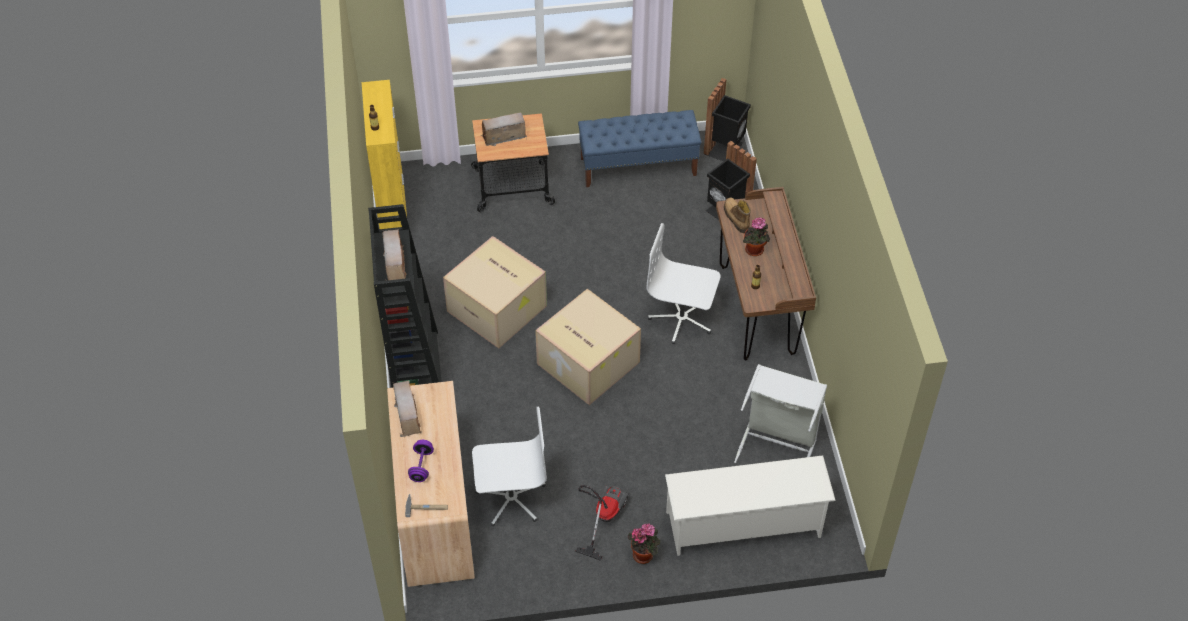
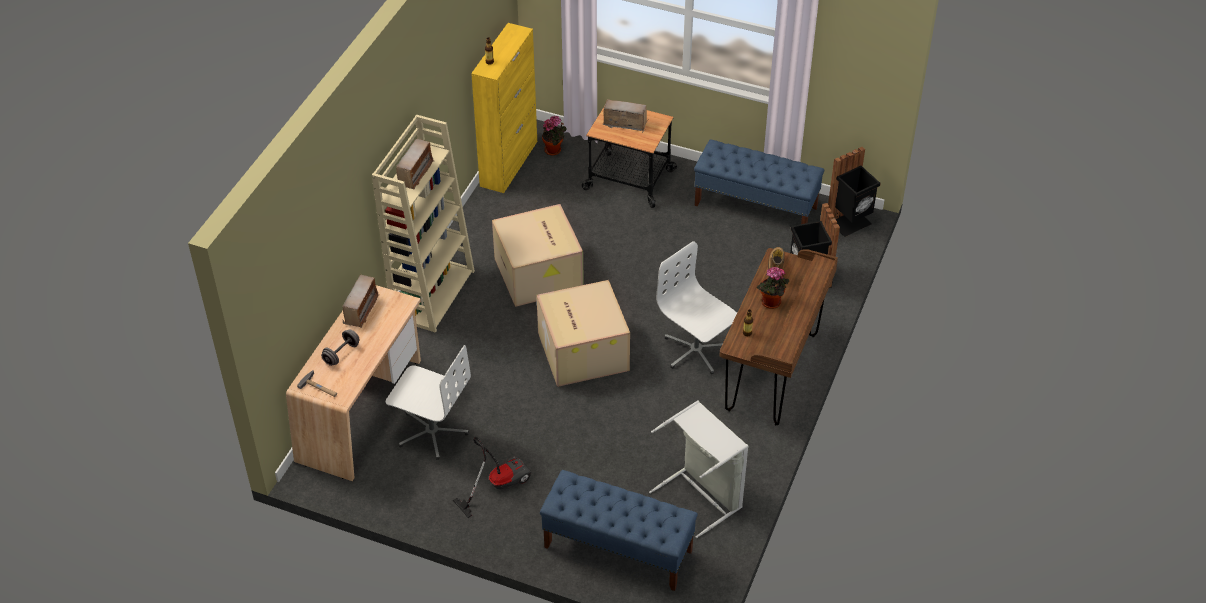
camera: 30 degrees right, 5 degrees down
(415, 369) = (433, 294): black bookcase -> beige bookcase
(421, 466) = (341, 354): purple dumbbell -> grey dumbbell
(644, 554) = (510, 531): potted plant -> potted plant (554, 150)
(744, 525) = (617, 549): white shoe rack -> blue bench

